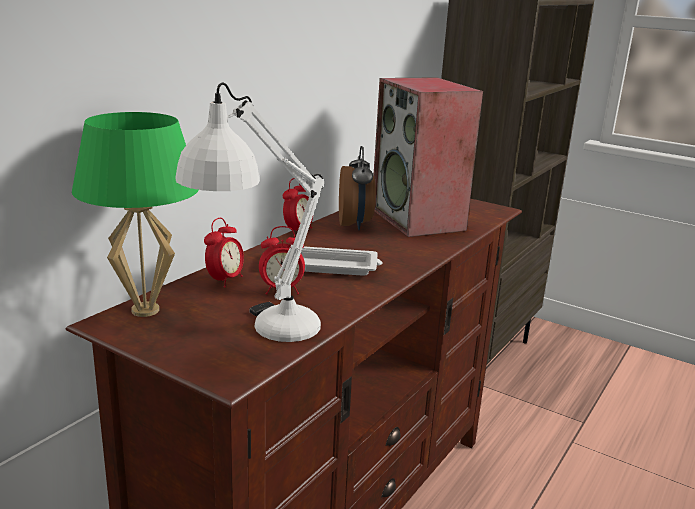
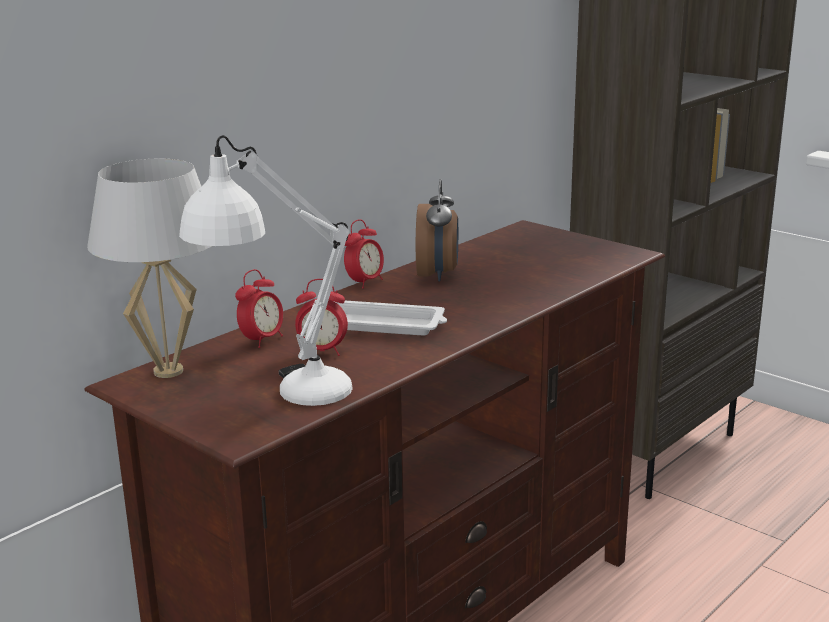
camera: 10 degrees right, 0 degrees up
(145, 310) = (168, 372): green table lamp -> white table lamp
(419, 220) = (521, 268): speaker -> none

